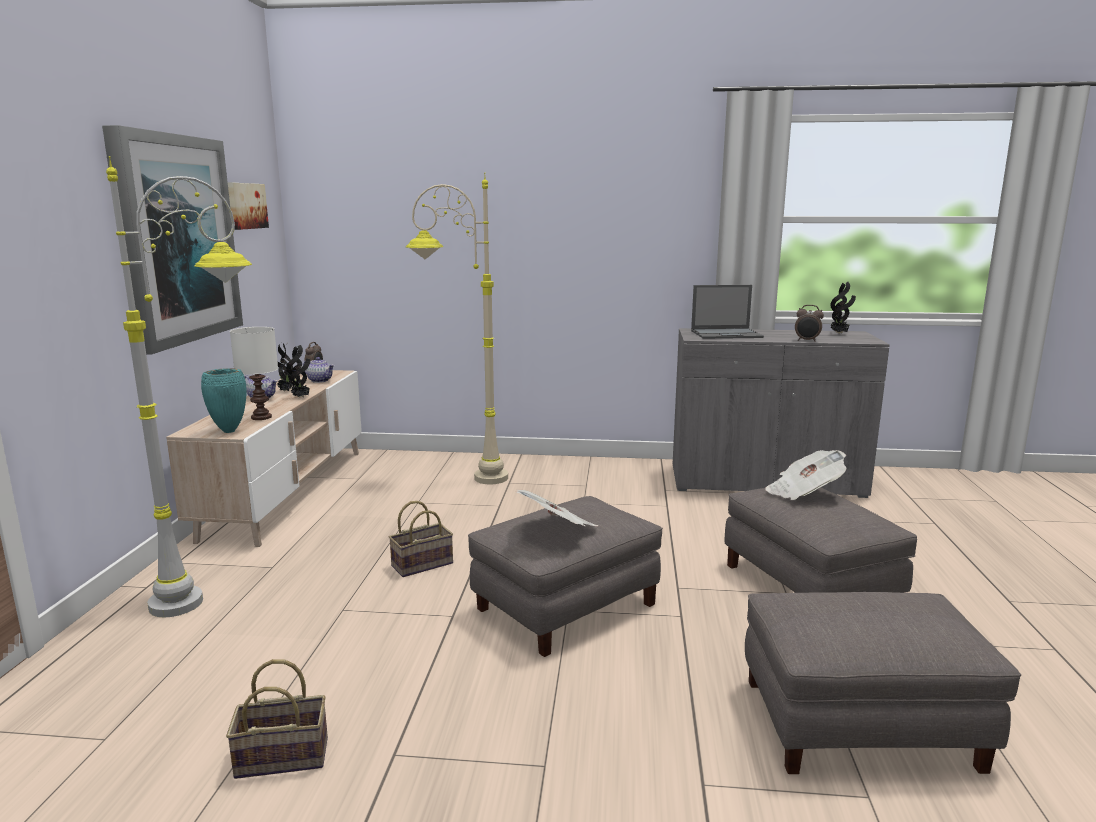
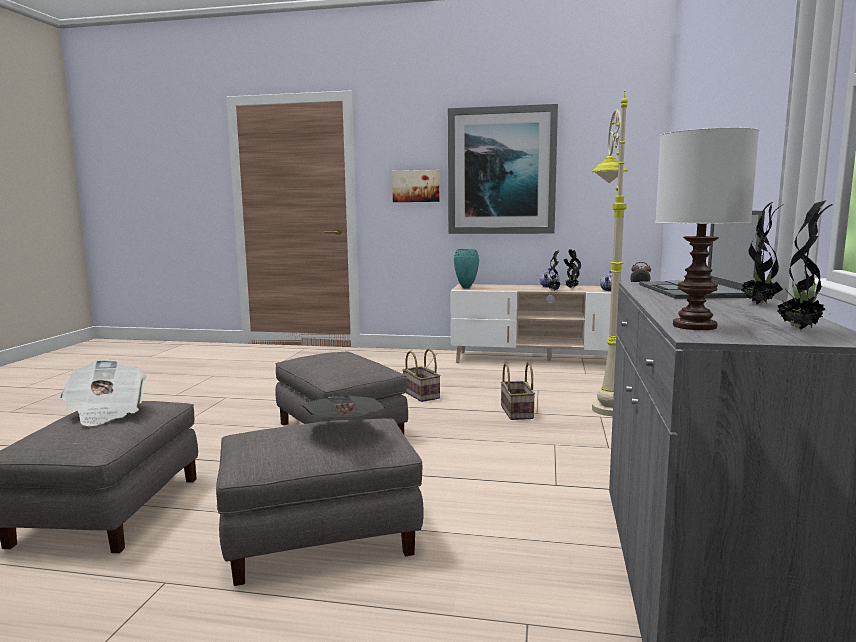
camera: 95 degrees right, 5 degrees down
(220, 590) = (401, 362): grey floor lamp -> none
(245, 206) = (597, 148): picture -> picture (416, 186)
(260, 417) = (498, 289): white table lamp -> white table lamp (693, 326)
(285, 756) = (244, 382): basket -> basket (518, 412)
(557, 529) = (318, 356): newspaper -> newspaper (106, 412)
(771, 331) = (758, 304): none -> potted plant
(807, 341) = (663, 309): alarm clock -> none

